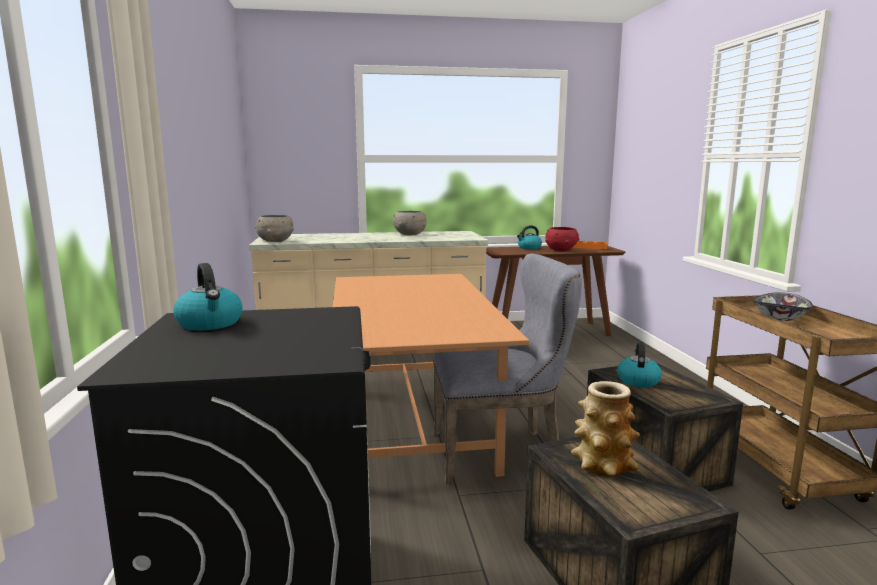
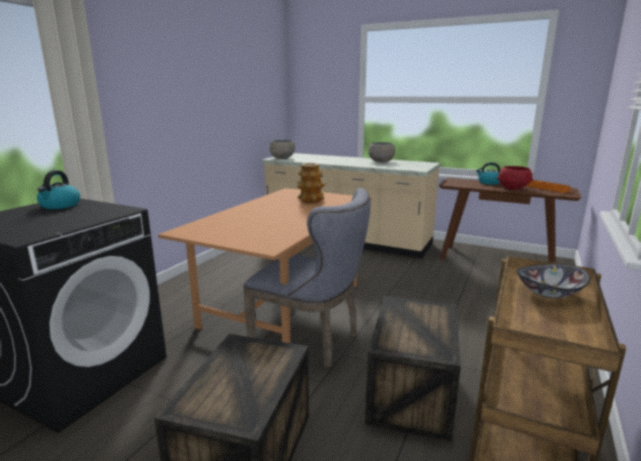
camera: 35 degrees right, 5 degrees up
(603, 465) = (243, 365): vase -> vase (311, 200)
(637, 380) = (404, 316): kettle -> none

